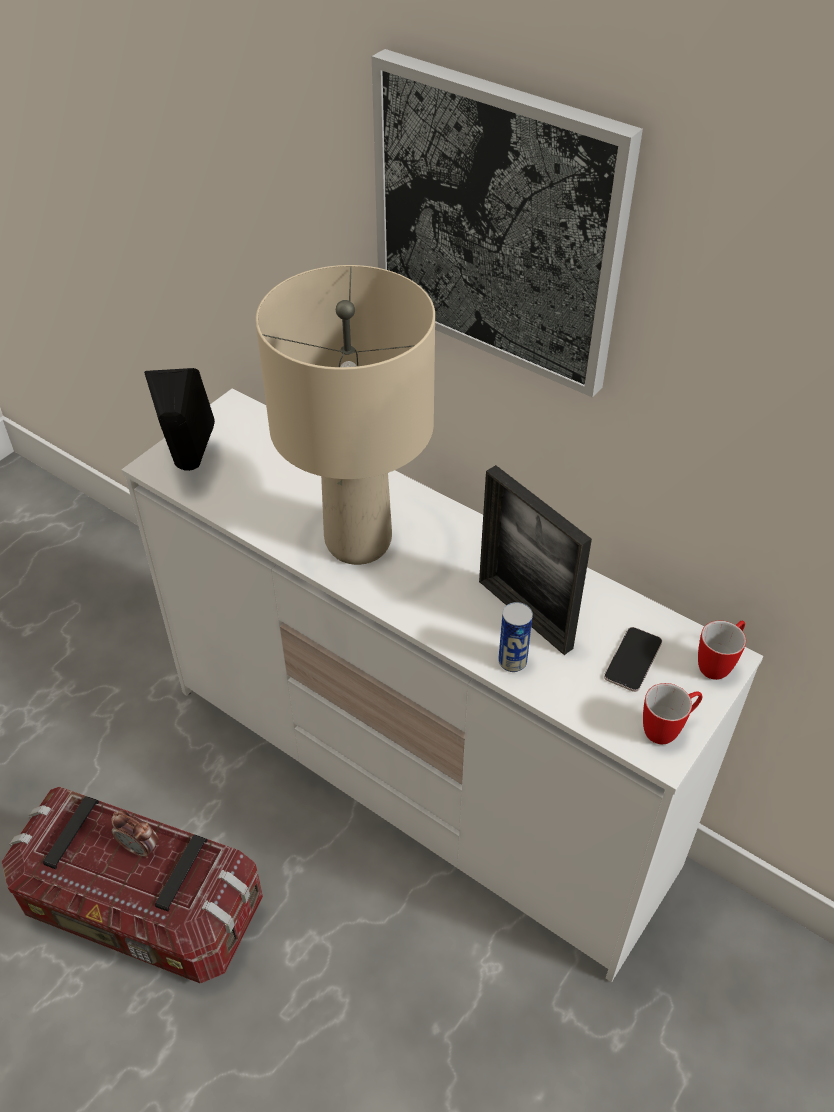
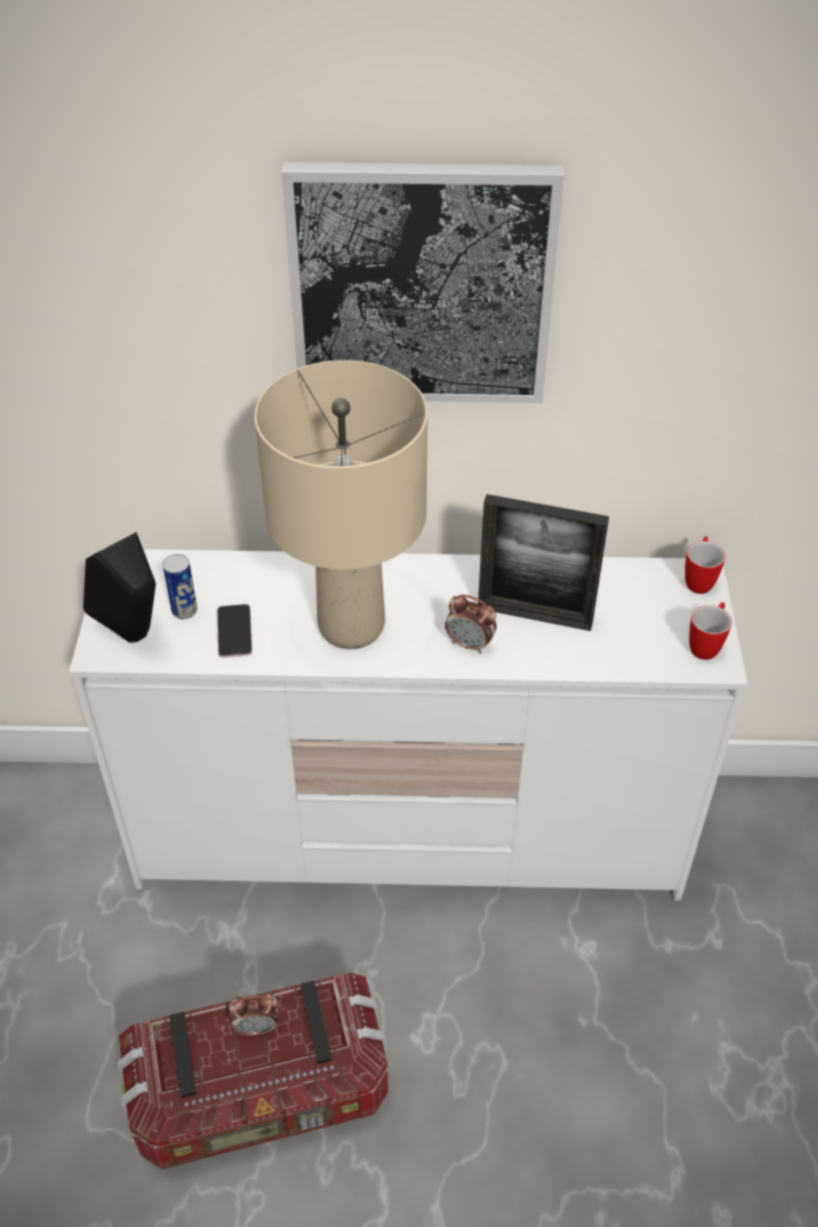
camera: 35 degrees left, 0 degrees up
(443, 609) = (470, 644): none -> alarm clock
(512, 661) = (558, 656): can -> can (184, 610)
(633, 660) = (640, 608): phone -> phone (234, 631)

